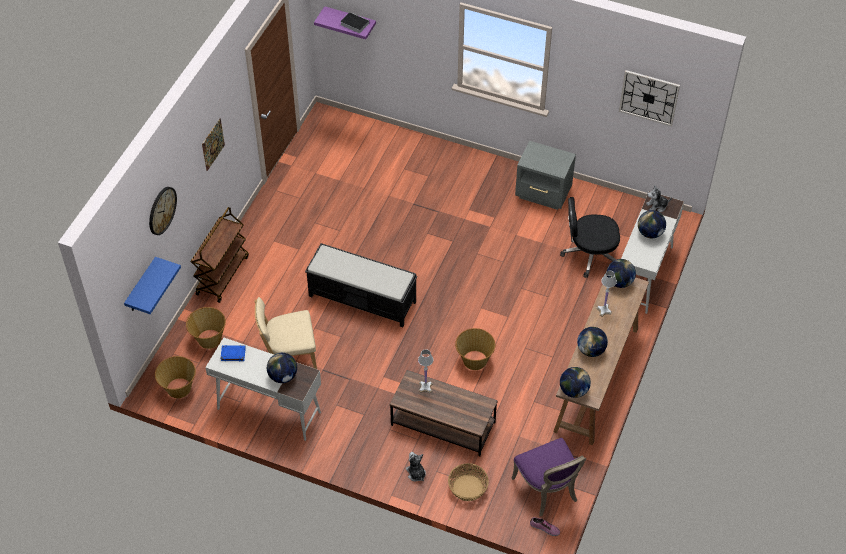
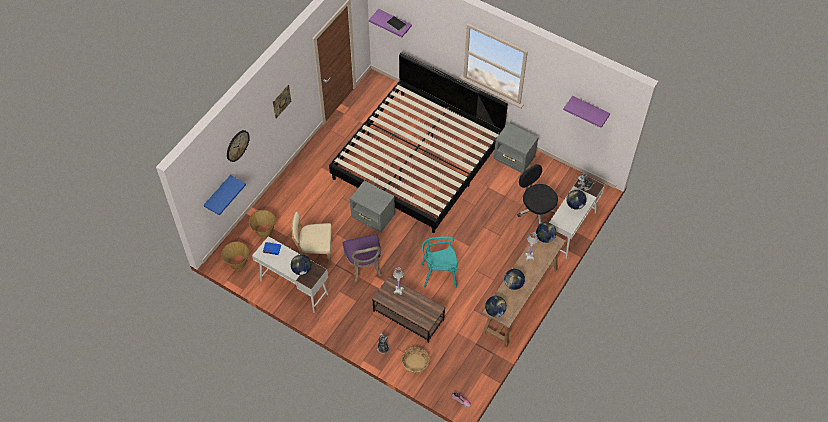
camera: 10 degrees right, 5 degrees up
(222, 275) = (282, 186): brown cart -> none
(363, 299) = (373, 218): black bench -> grey nightstand
(409, 213) = (417, 160): none -> bed
(474, 360) = (439, 274): basket -> turquoise chair
(548, 490) = (469, 374): purple chair -> purple chair (364, 266)
(589, 255) = (536, 209): black office chair -> black office chair turned 45 degrees clockwise
(649, 97) = (590, 109): wall clock -> purple shelf

